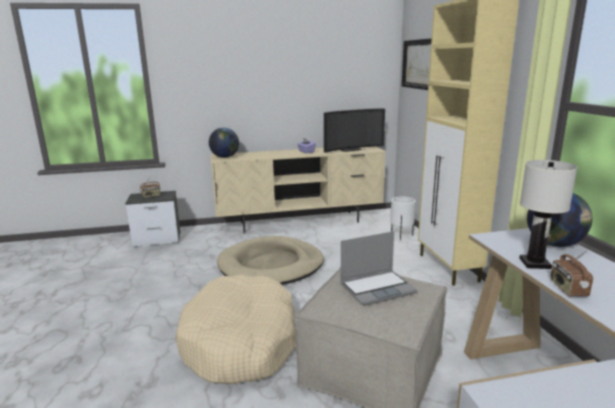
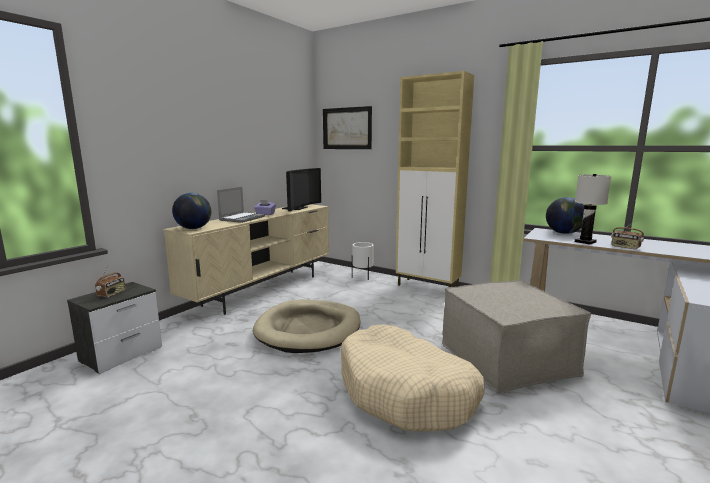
camera: 45 degrees left, 5 degrees down
(377, 288) = (502, 292): laptop -> laptop (242, 218)

